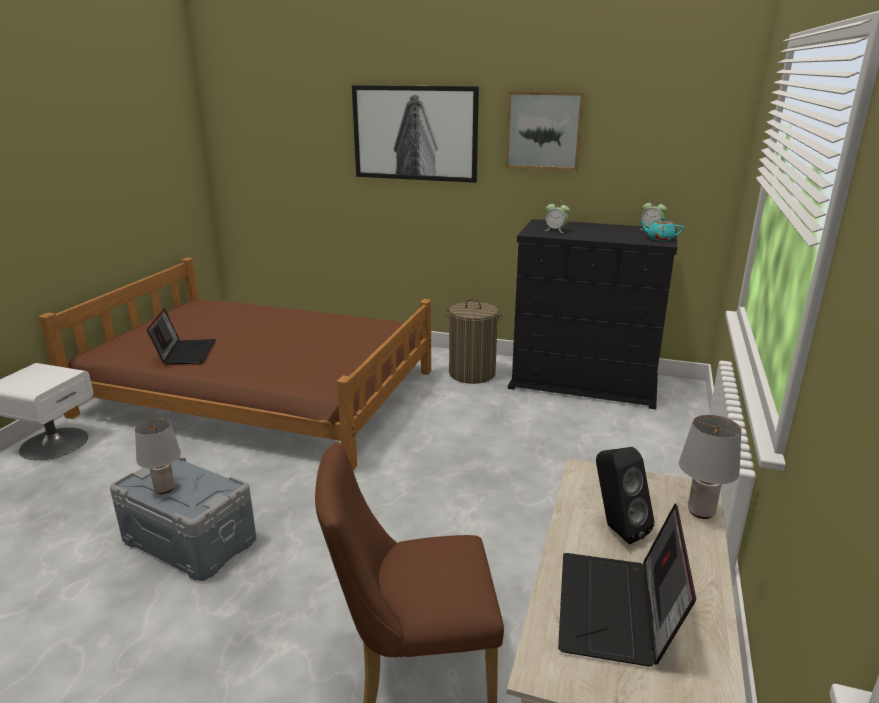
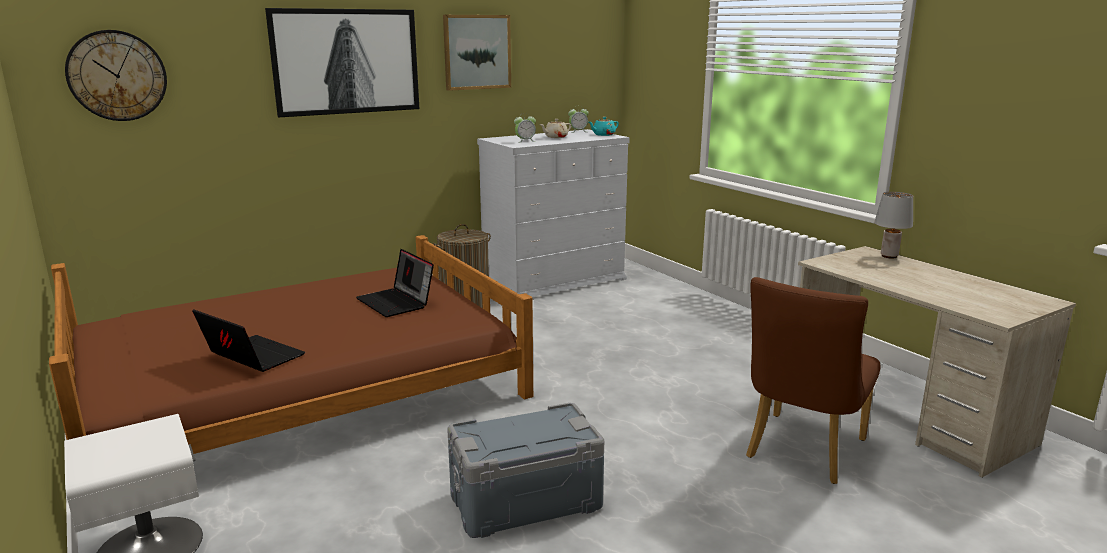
camera: 50 degrees left, 5 degrees down
(165, 489) = (518, 441): grey table lamp -> none
(257, 135) = (117, 76): none -> wall clock
(584, 382) = (554, 280): black dresser -> white dresser
(601, 231) = (555, 137): none -> beige teapot
(616, 529) = (888, 273): black speaker -> none
(617, 611) = (962, 293): laptop -> laptop (396, 302)

